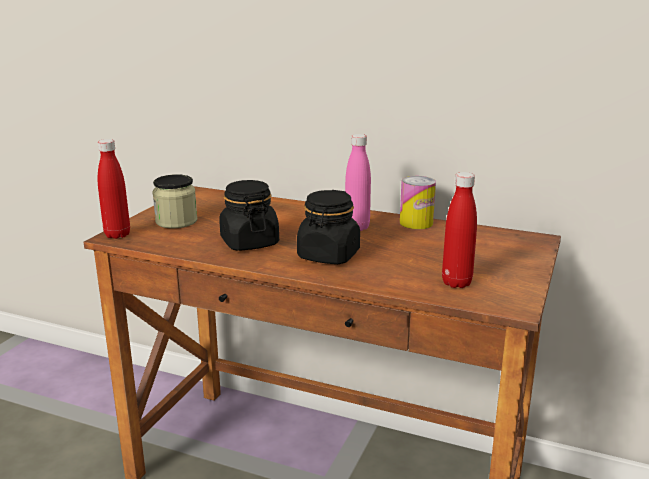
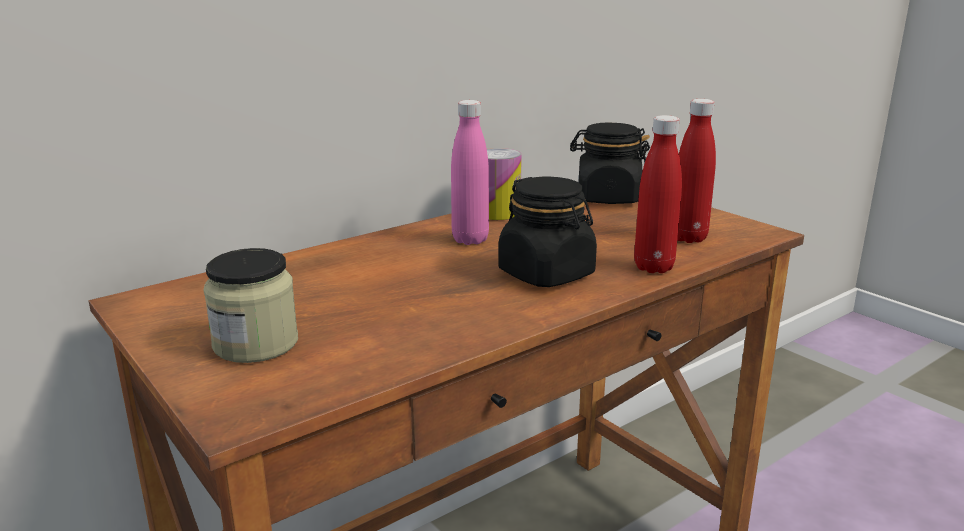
camera: 60 degrees left, 0 degrees up
(117, 235) = (234, 410): red bottle -> red bottle (653, 267)
(249, 242) = (436, 309): black jar -> black jar (607, 198)

